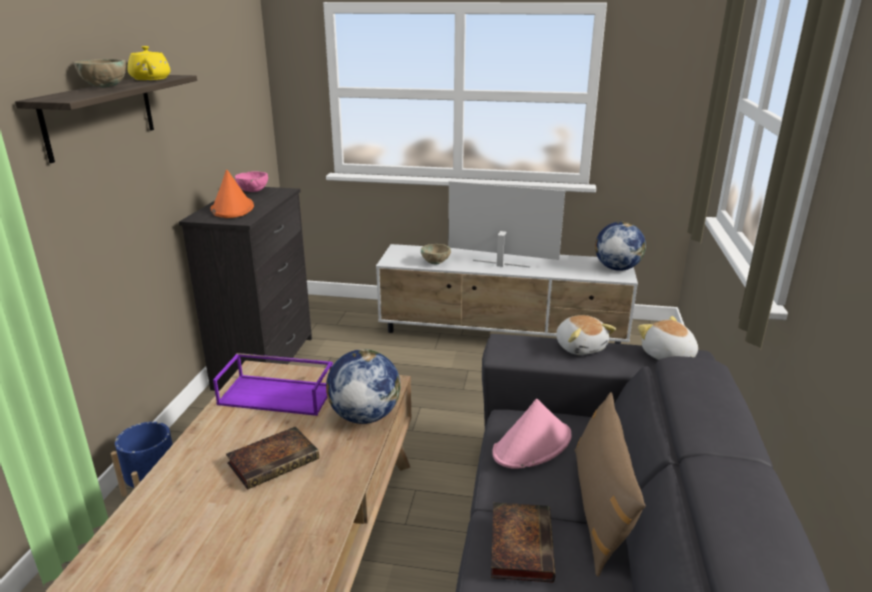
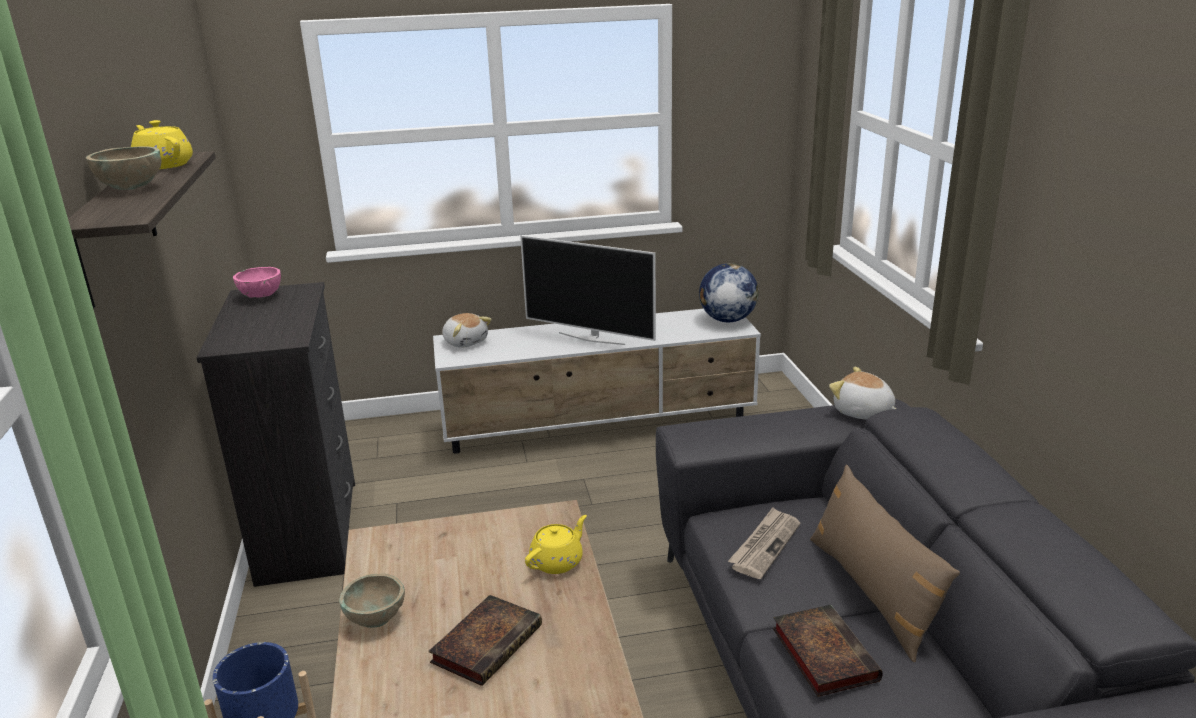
camera: 20 degrees left, 0 degrees up
(232, 208) = (257, 326): orange hat -> none
(278, 394) = (429, 562): purple tray -> none
(364, 416) = (557, 561): globe -> yellow teapot
(435, 263) = (510, 351): beige bowl -> beige bowl (376, 618)
(500, 264) = (592, 338): television -> television turned 150 degrees counterclockwise
(532, 445) = (764, 545): pink hat -> newspaper
(580, 347) = (769, 421): plush toy -> plush toy (465, 341)

